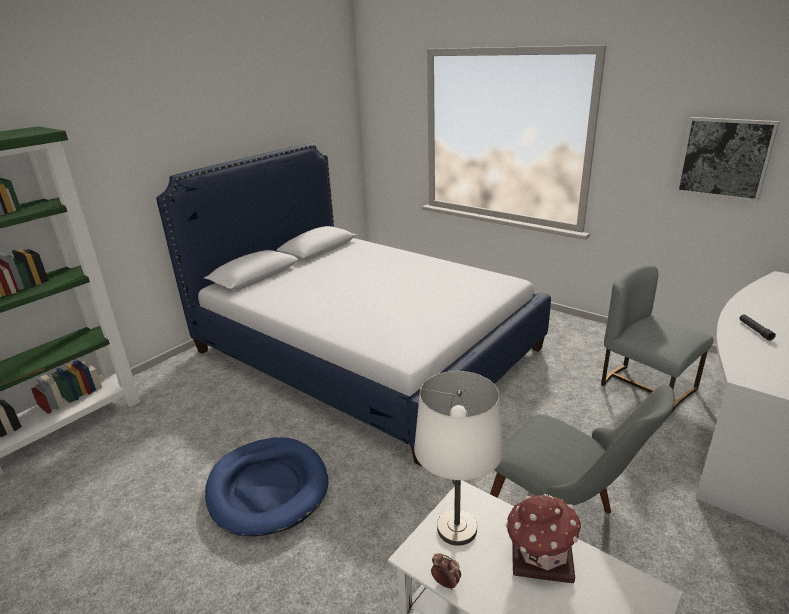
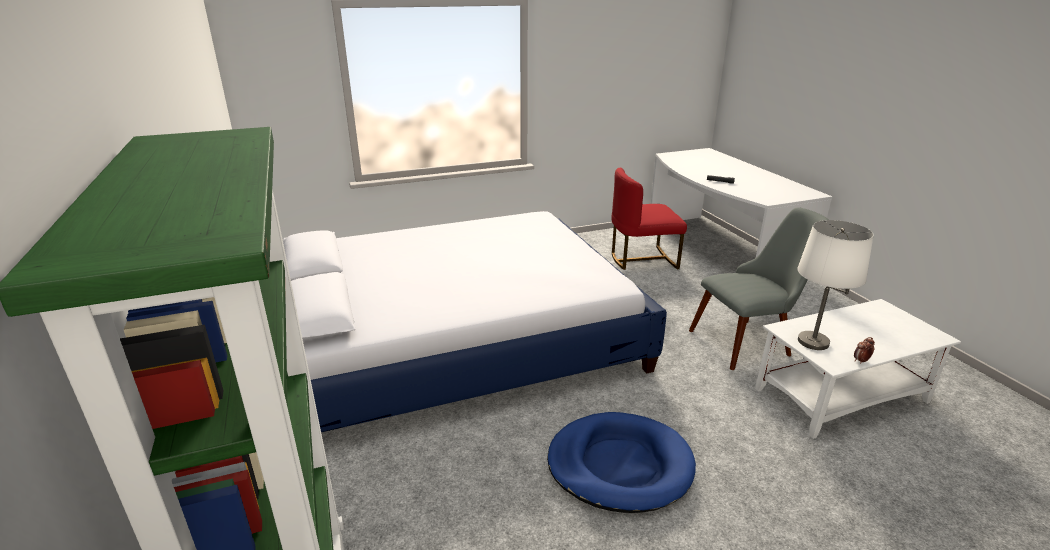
camera: 60 degrees left, 0 degrees up
(540, 557) = (847, 324): toy house -> none
(645, 389) = (642, 259): grey chair -> red chair
(724, 158) = (618, 81): picture -> none

